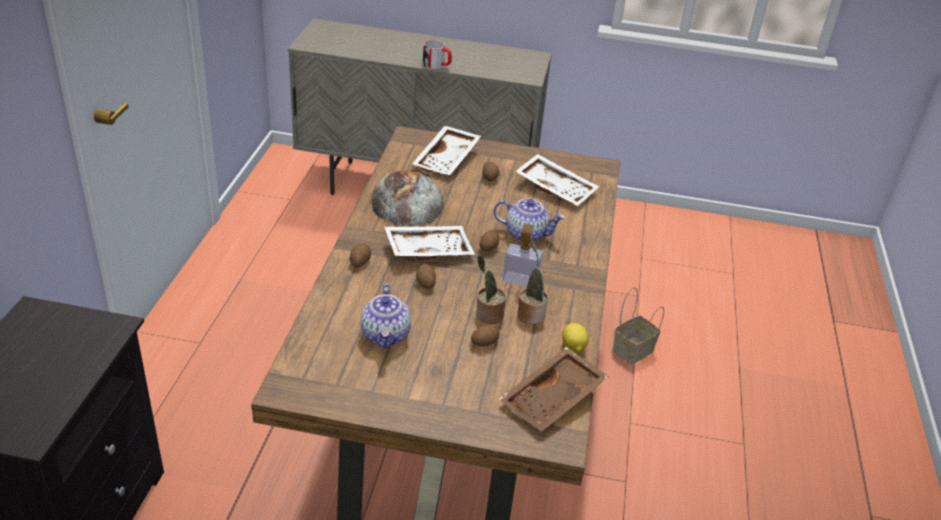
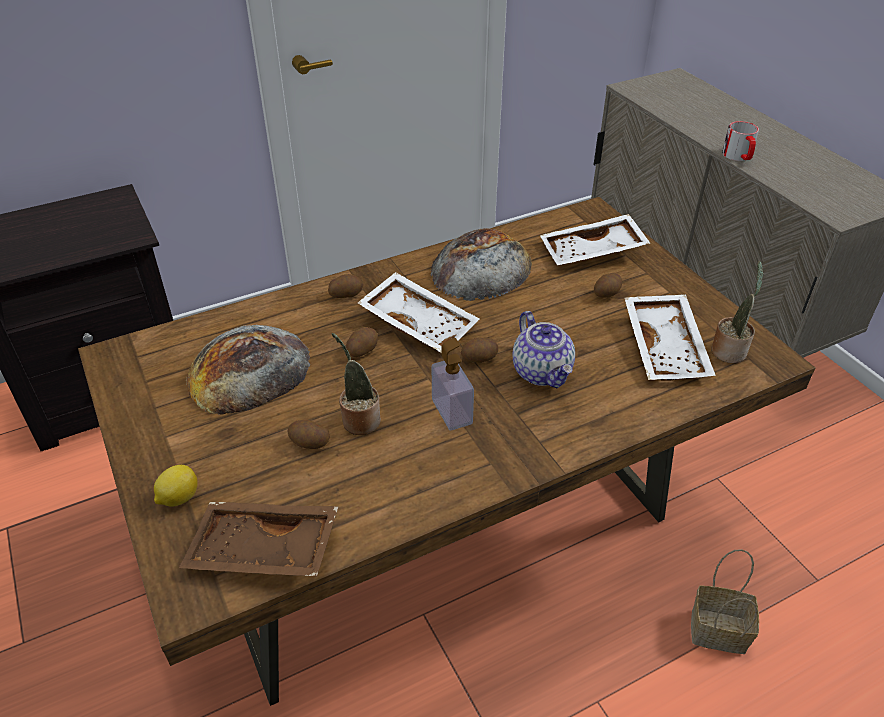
camera: 55 degrees right, 5 degrees up
(386, 335) = (249, 370): teapot -> bread
(530, 314) = (399, 451): potted plant -> potted plant (729, 350)
(573, 348) = (375, 520): lemon -> lemon (178, 498)

